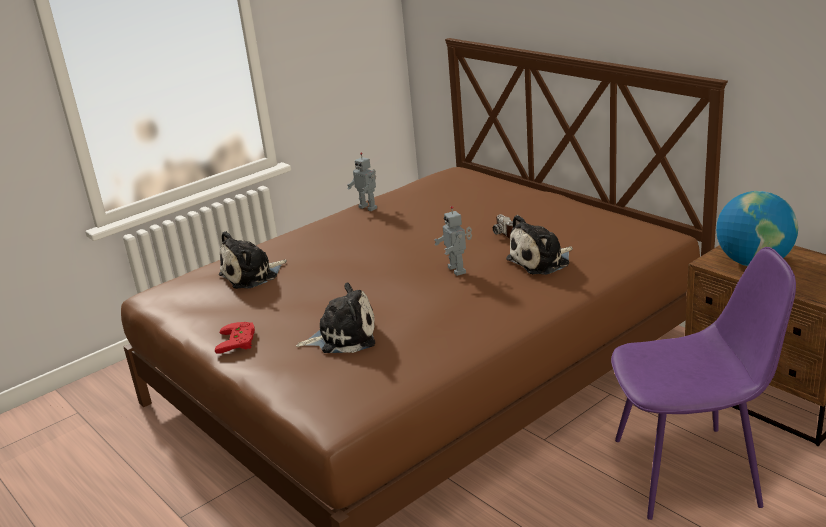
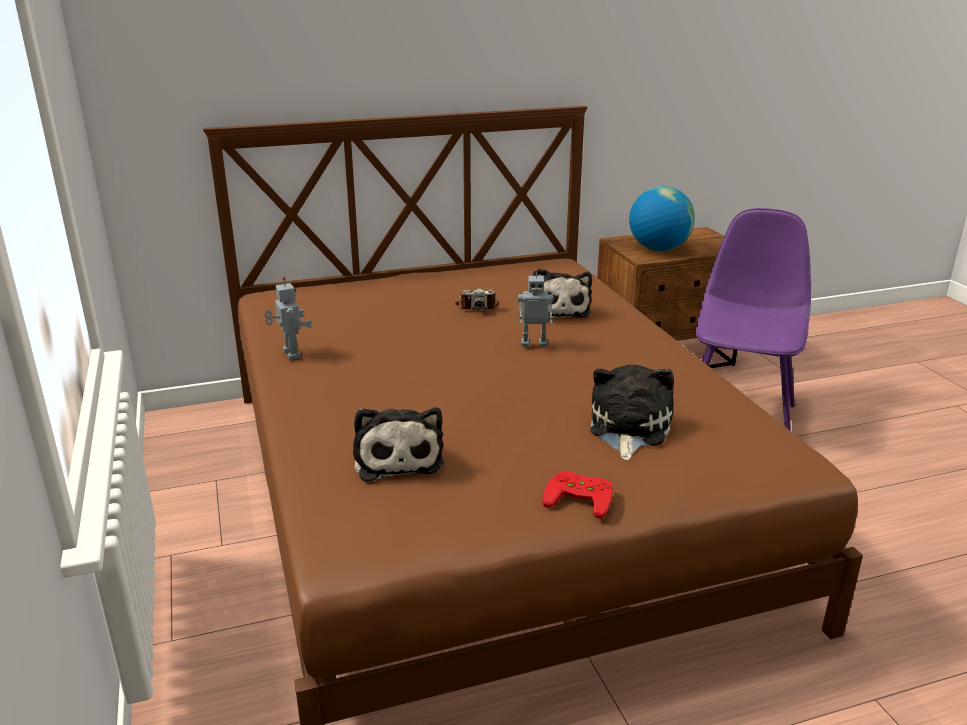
camera: 70 degrees left, 0 degrees up
(368, 207) = (290, 354): toy robot -> toy robot turned 90 degrees counterclockwise

